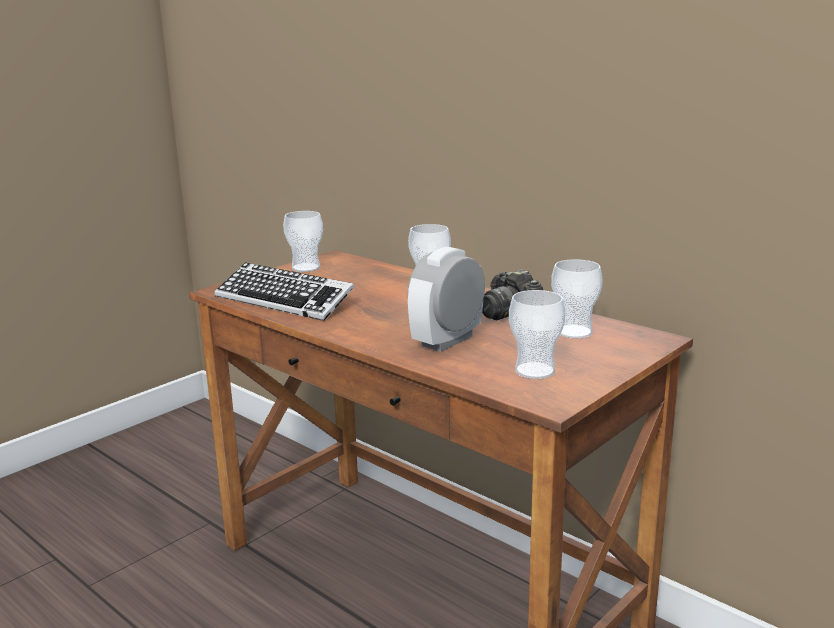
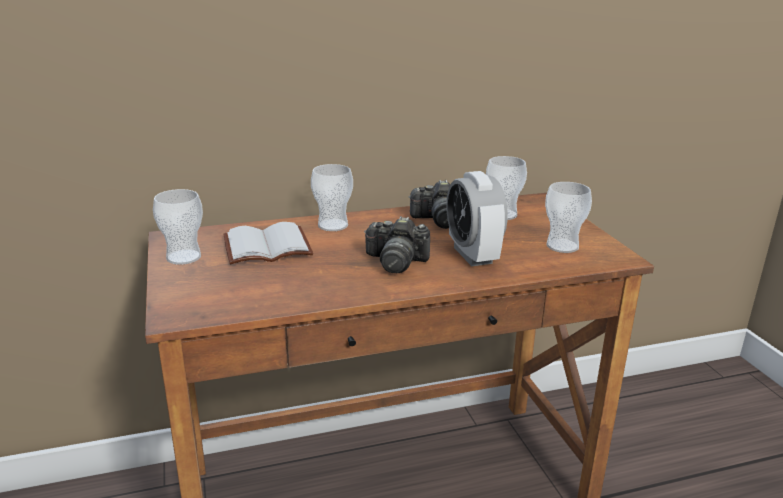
camera: 60 degrees left, 5 degrees up
(284, 300) = (270, 291): keyboard -> none
(358, 280) = (268, 246): none -> white book
(389, 320) = (396, 262): none -> camera

